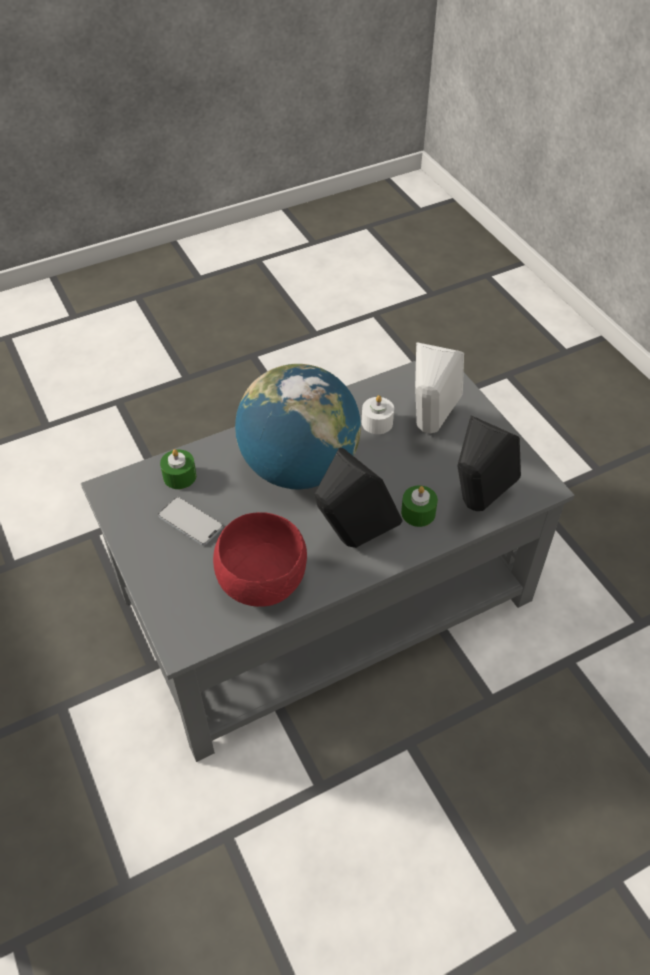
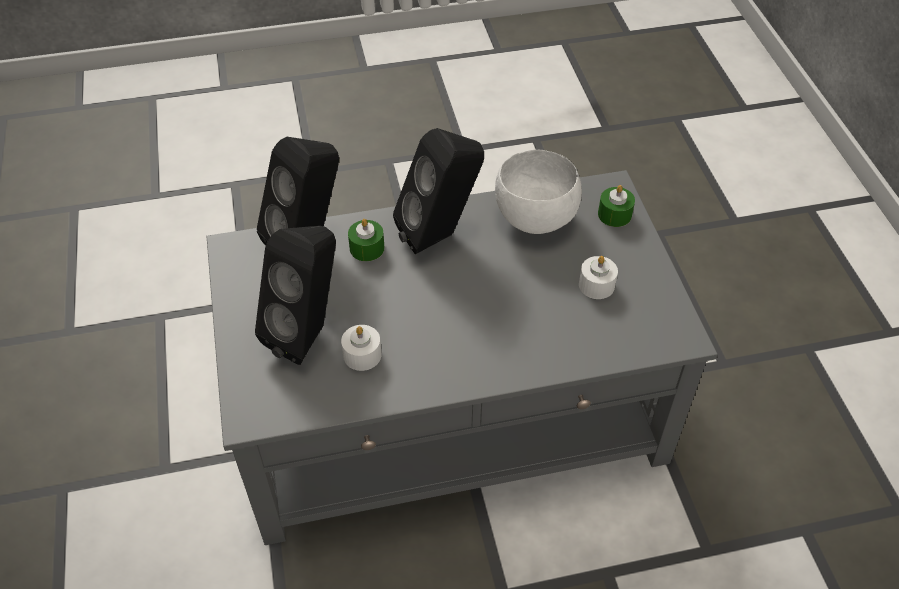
camera: 165 degrees left, 0 degrees up
(179, 476) = (604, 336): green candle -> green candle (614, 214)
(190, 522) = (596, 285): phone -> white candle
(264, 582) = (533, 218): red bowl -> white bowl
(299, 468) = (470, 318): globe -> none
(428, 430) = (309, 333): white speaker -> black speaker

